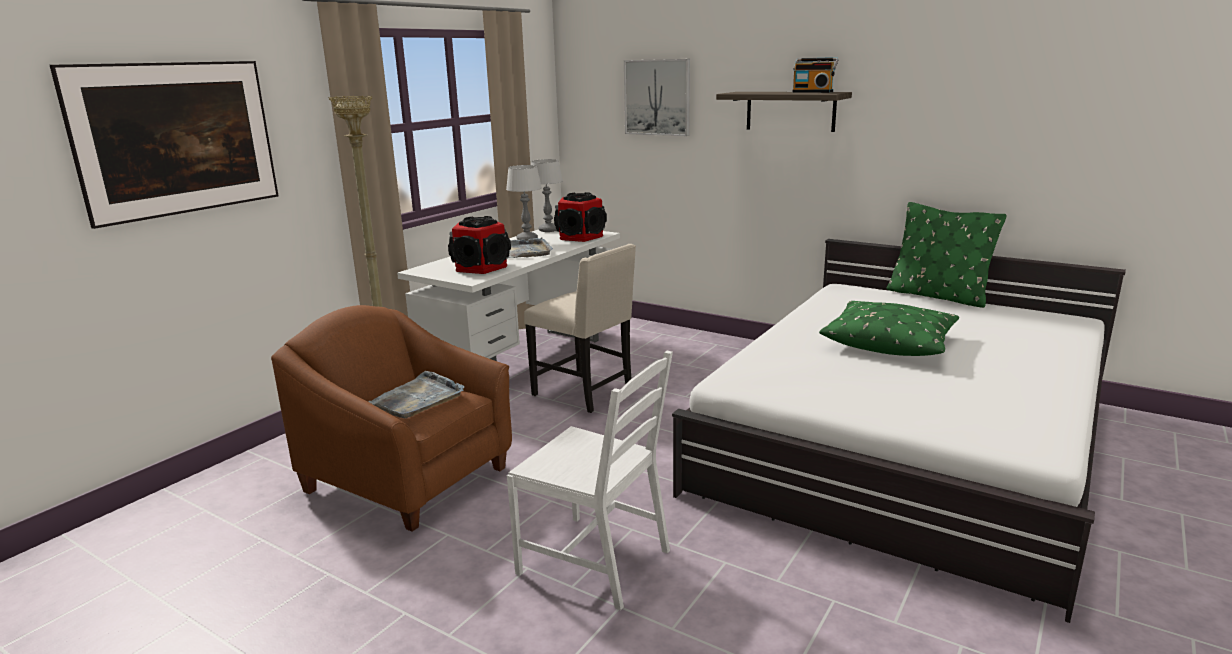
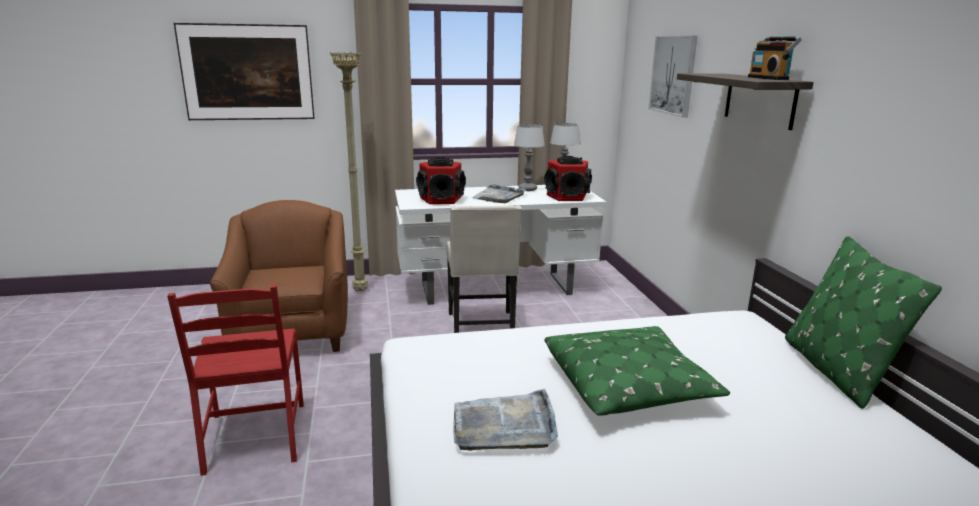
camera: 45 degrees right, 0 degrees up
(418, 398) = (282, 274): grey tray -> grey tray (504, 425)
(596, 561) = (255, 437): white chair -> red chair

